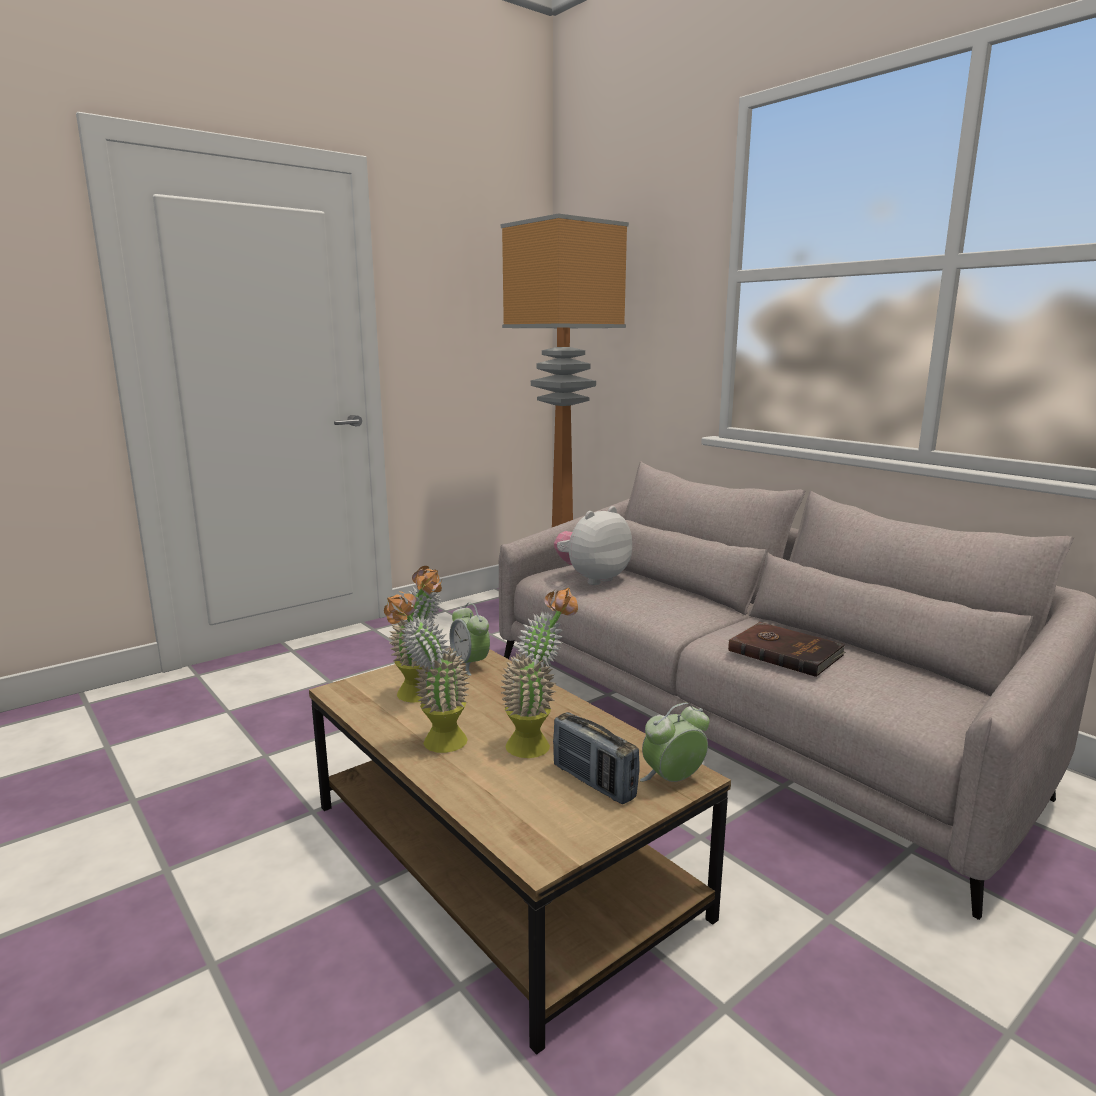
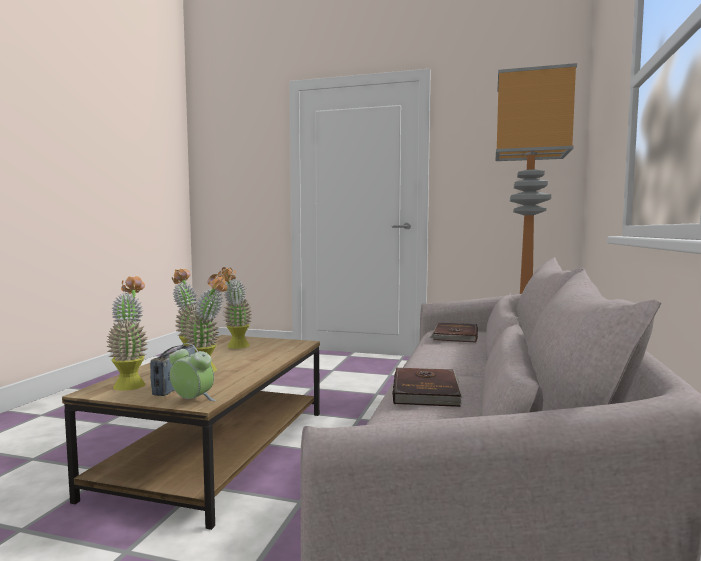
camera: 55 degrees right, 10 degrees down
(470, 665) = (286, 346): alarm clock -> none
(533, 815) = (131, 383): none -> potted plant
(592, 579) = (454, 335): plush toy -> brown book

